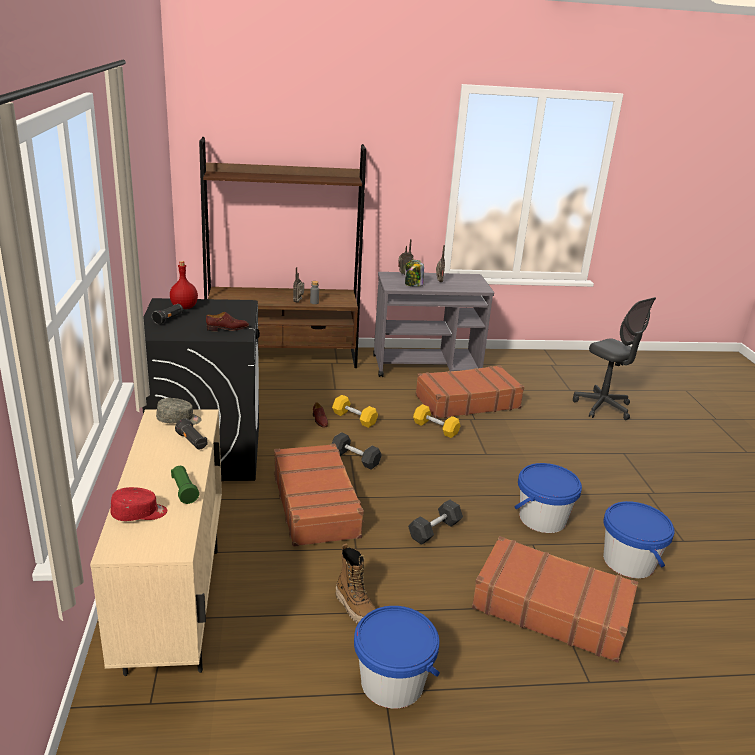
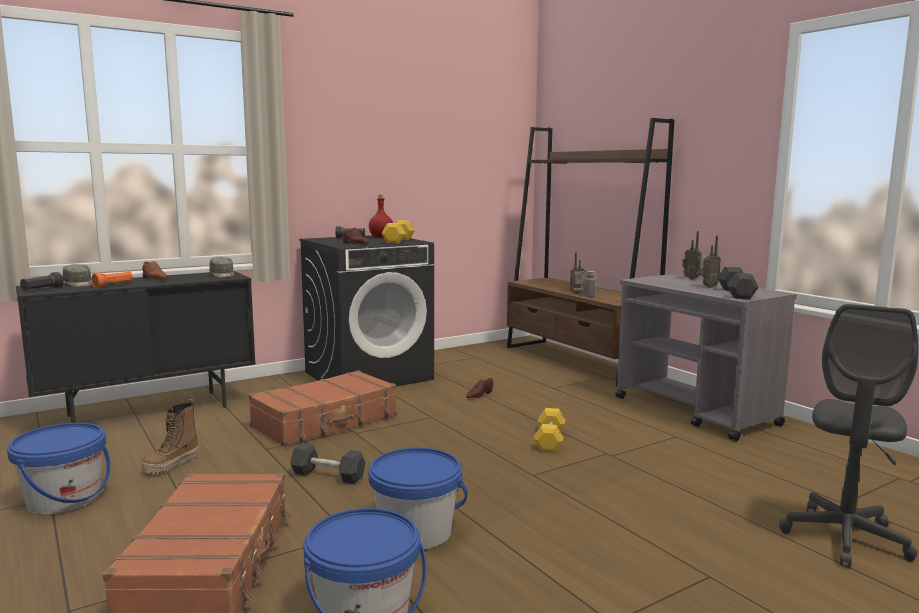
camera: 65 degrees right, 15 degrees down
(139, 513) = (79, 284): red cap -> grey cap
(156, 461) = (154, 279): none -> brown shoe
(175, 607) = (149, 411): beige cabinet -> black cabinet
(184, 491) = (113, 285): green flashlight -> orange flashlight
(192, 442) = (189, 280): black flashlight -> black flashlight (42, 289)
(354, 418) = (506, 405): yellow dumbbell -> yellow dumbbell (398, 241)
(355, 458) = (427, 420): grey dumbbell -> grey dumbbell (736, 293)
(413, 285) = (666, 283): jar -> none
(467, 401) = (649, 444): brown suitcase -> none

